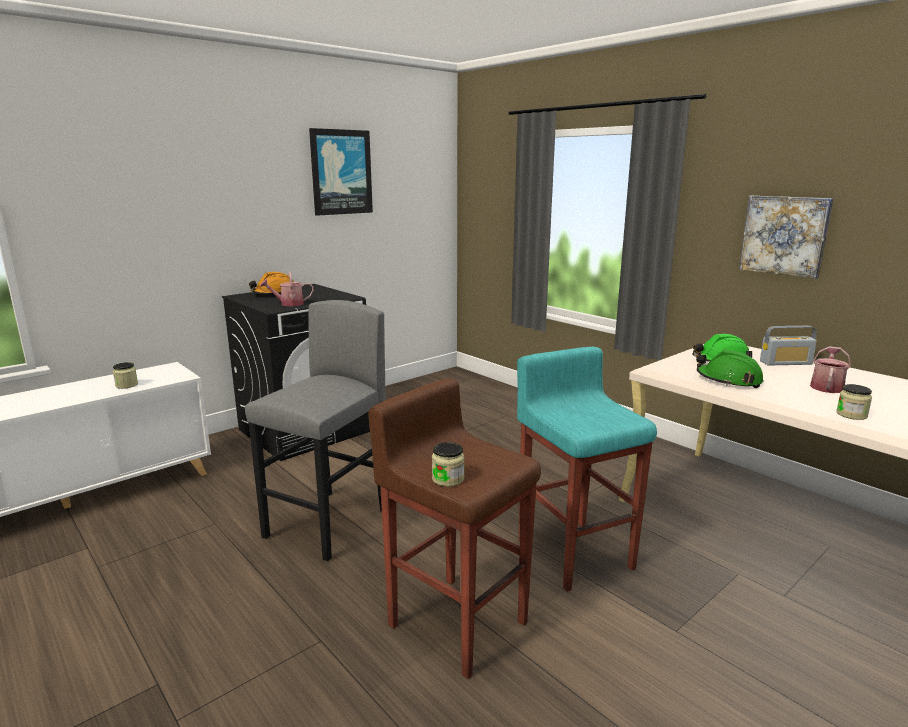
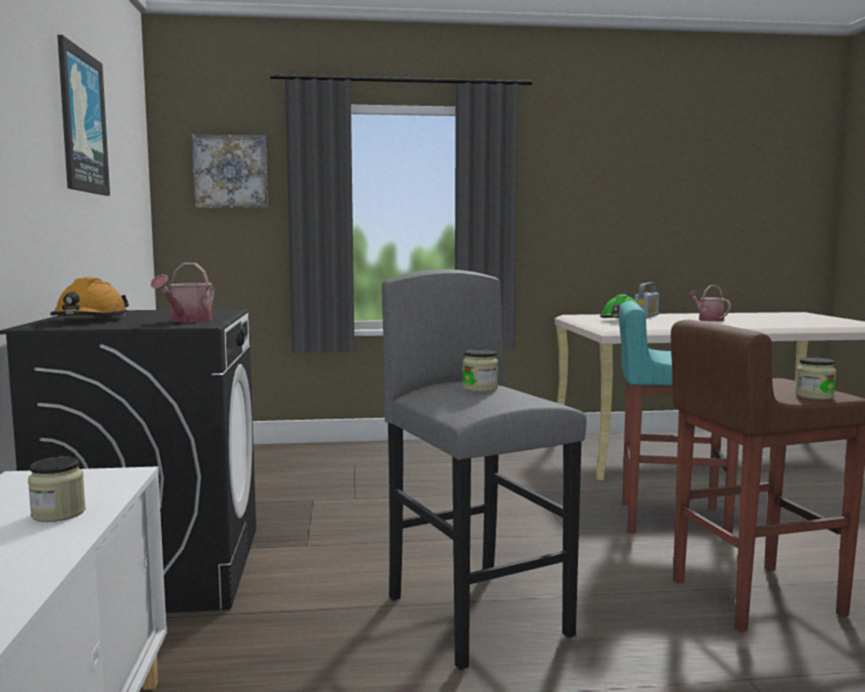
camera: 55 degrees left, 10 degrees down
(728, 380) = (670, 325): green hard hat -> none
(784, 235) = (604, 211): picture -> picture (230, 172)
(851, 415) = (769, 325): jar -> jar (480, 388)

